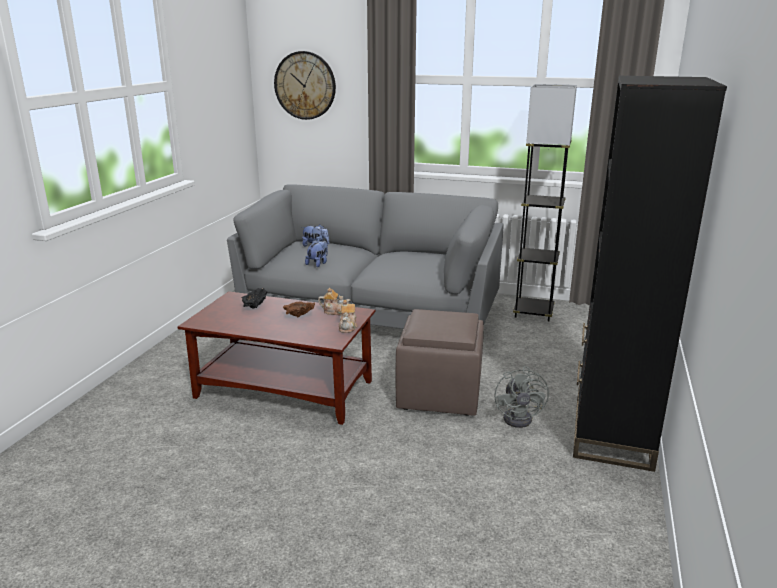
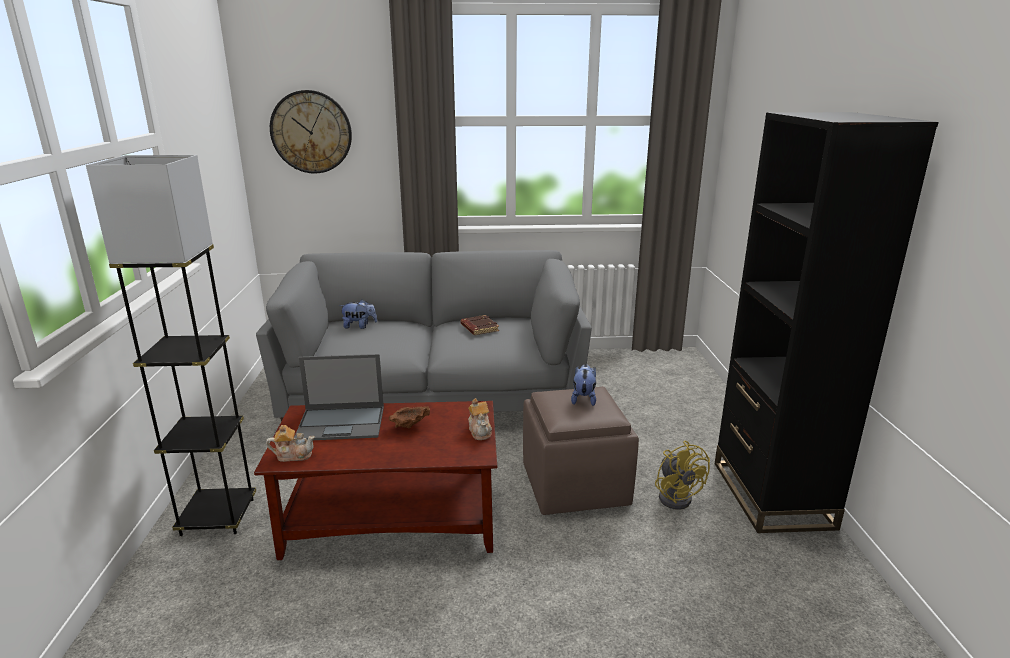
camera: 20 degrees left, 0 degrees up
(254, 307) = (342, 423): black bowl -> laptop
(318, 263) = (378, 349): plush toy -> plush toy (583, 399)
(335, 312) = (448, 412): teapot -> teapot (293, 455)
(407, 258) = (478, 328): none -> brown book
(522, 418) = (676, 496): grey fan -> yellow fan
(533, 312) = (603, 367): grey floor lamp -> grey floor lamp (218, 517)

